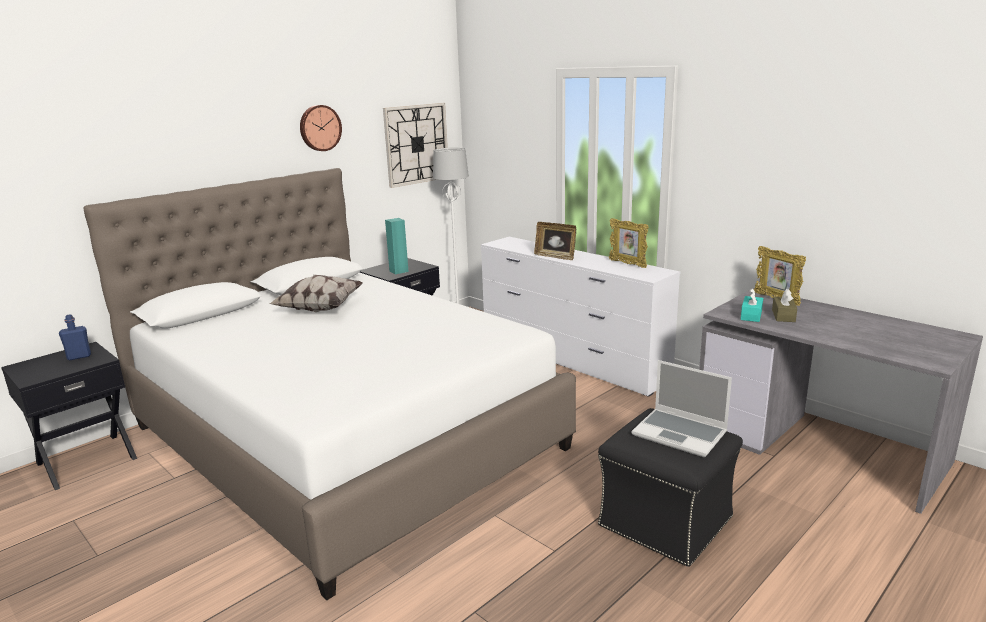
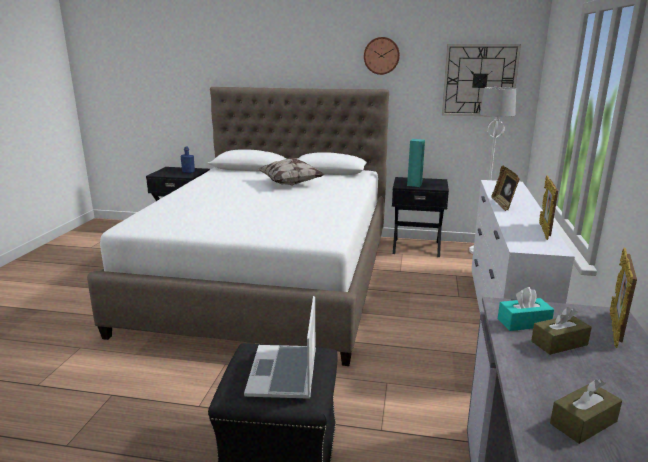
camera: 55 degrees right, 0 degrees up
(868, 337) = (583, 422): none -> brown tissue box

